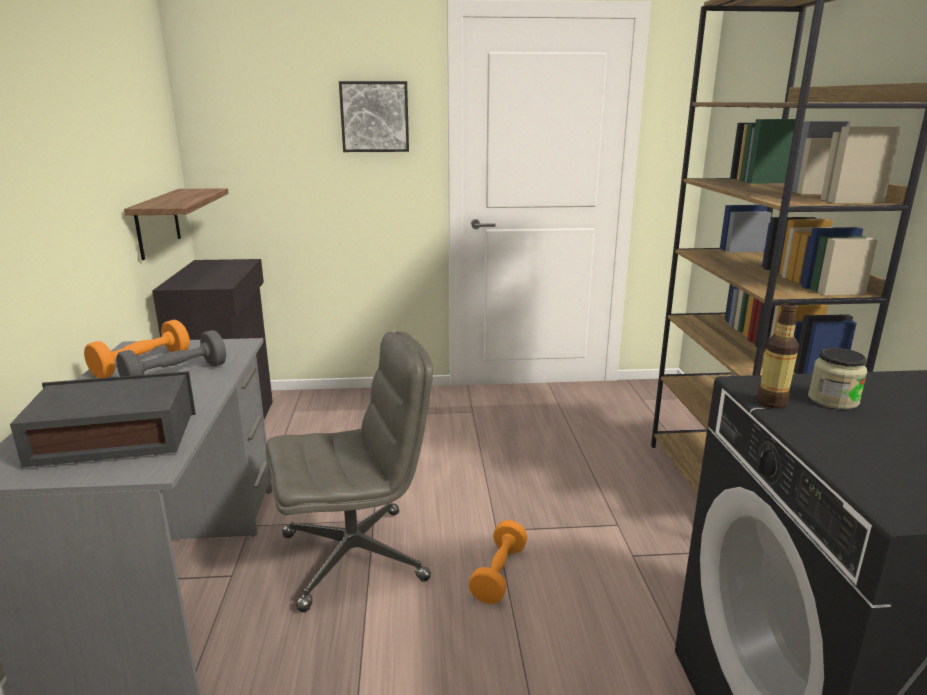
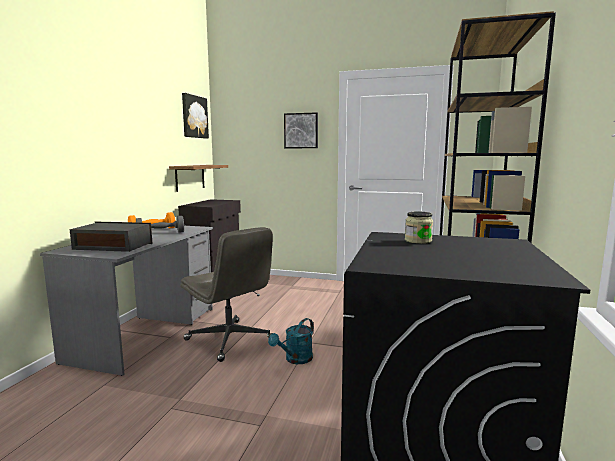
camera: 20 degrees right, 10 degrees down
(146, 88) = (194, 117): none -> picture
(355, 556) = (230, 340): grey office chair -> grey office chair turned 45 degrees clockwise
(499, 574) = (295, 359): orange dumbbell -> turquoise watering can
(771, 403) = (380, 239): bottle -> none

